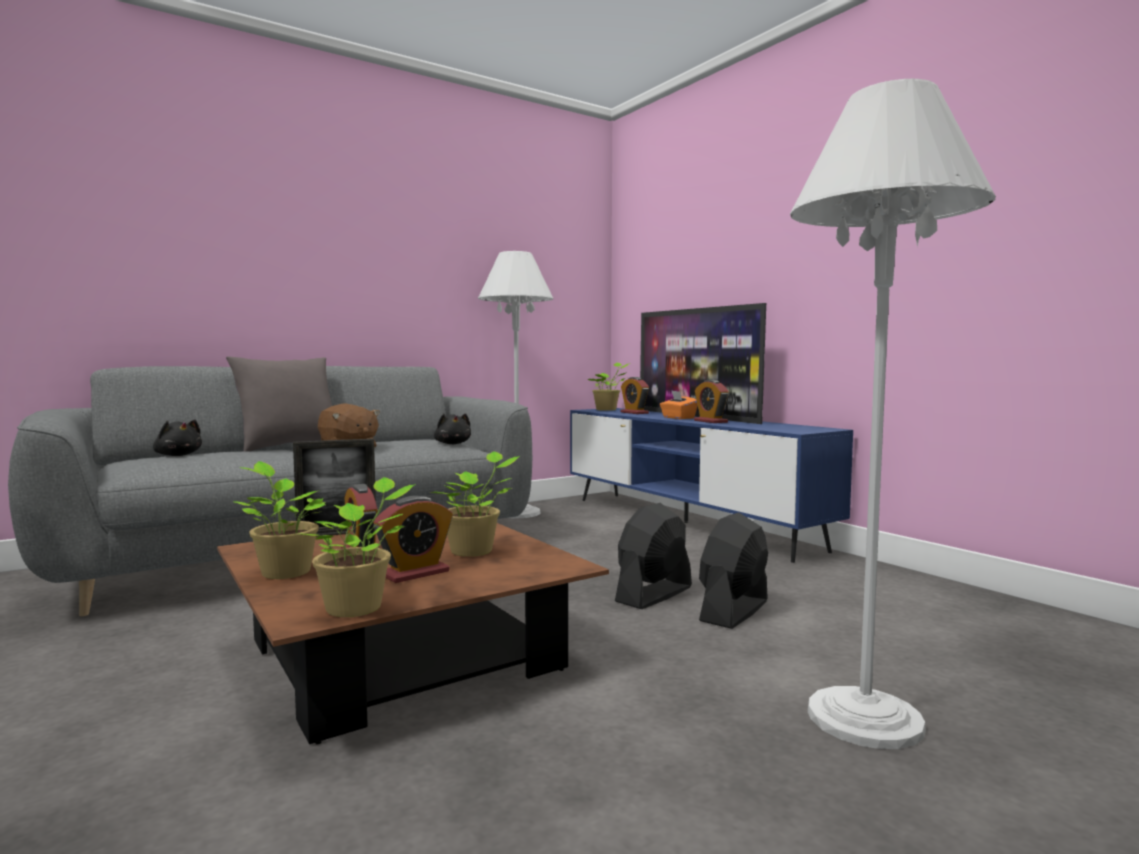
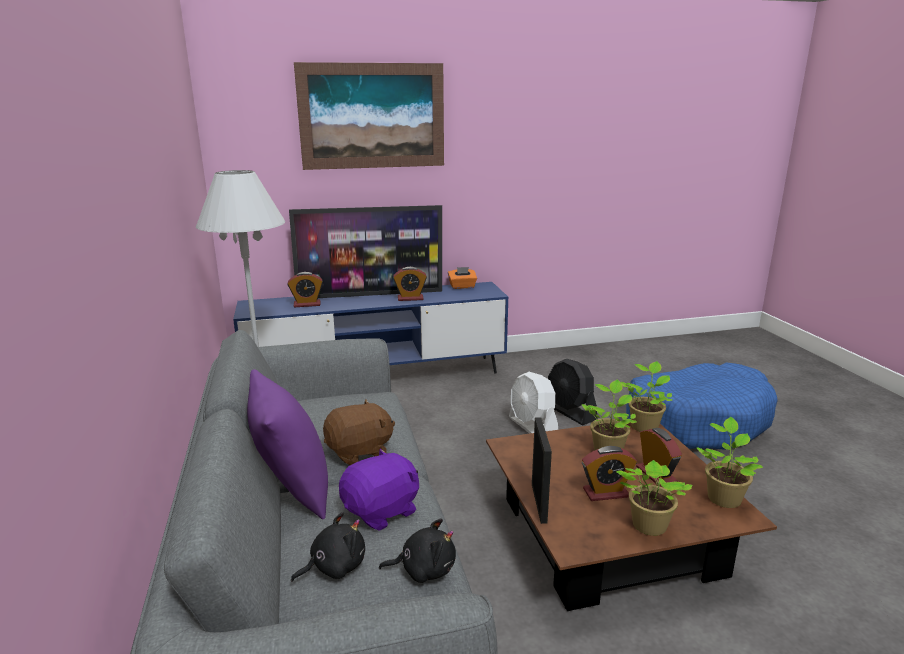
camera: 70 degrees left, 15 degrees up
(248, 456) = (382, 511): none -> purple plush toy
(288, 447) = (293, 491): grey pillow -> purple pillow
(453, 444) = (364, 398): black plush toy -> black plush toy (424, 569)
(608, 410) = (260, 307): potted plant -> potted plant (644, 426)
(654, 594) = (532, 428): black fan -> white fan
(678, 418) = (372, 301): orange tissue box -> orange tissue box (462, 286)
(728, 205) = (372, 116): none -> picture
(864, 718) = (697, 420): white floor lamp -> blue dog bed

